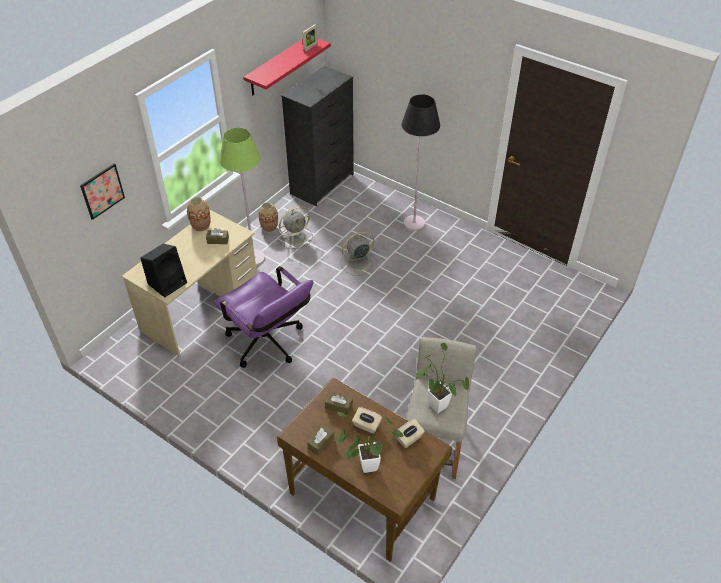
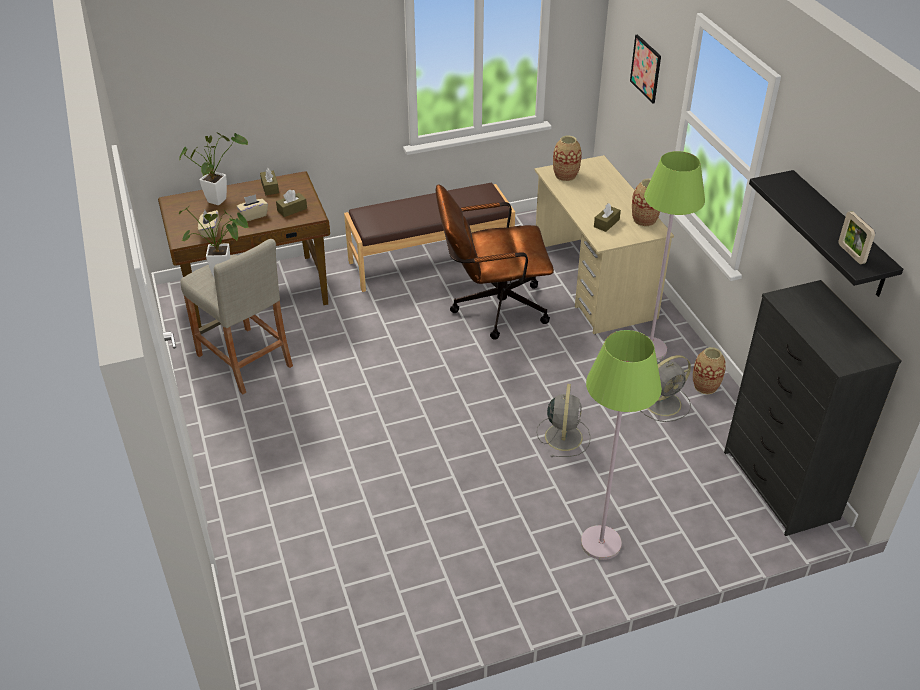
camera: 125 degrees right, 5 degrees down
(168, 282) = (565, 176): black speaker -> vase
(237, 409) = (430, 260): none -> brown bench
(269, 345) = (491, 308): purple office chair -> brown office chair
(278, 66) = (839, 235): red shelf -> black shelf
(296, 237) = (664, 402): grey fan -> grey fan turned 120 degrees counterclockwise
(414, 223) = (600, 543): black floor lamp -> green floor lamp

